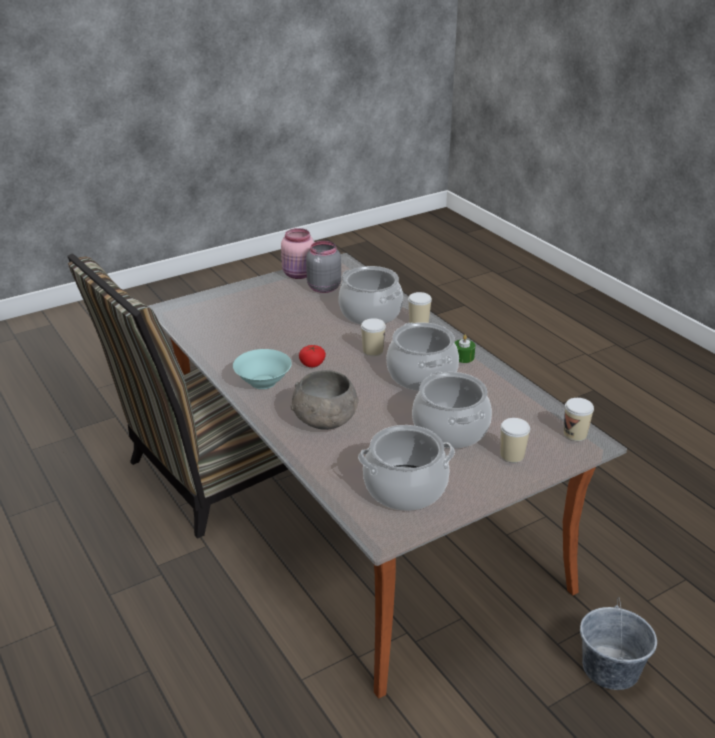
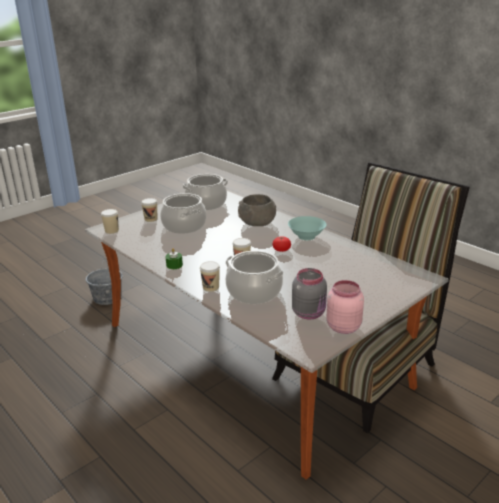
camera: 170 degrees right, 5 degrees down
(421, 375) = (204, 250): cooking pot -> none

